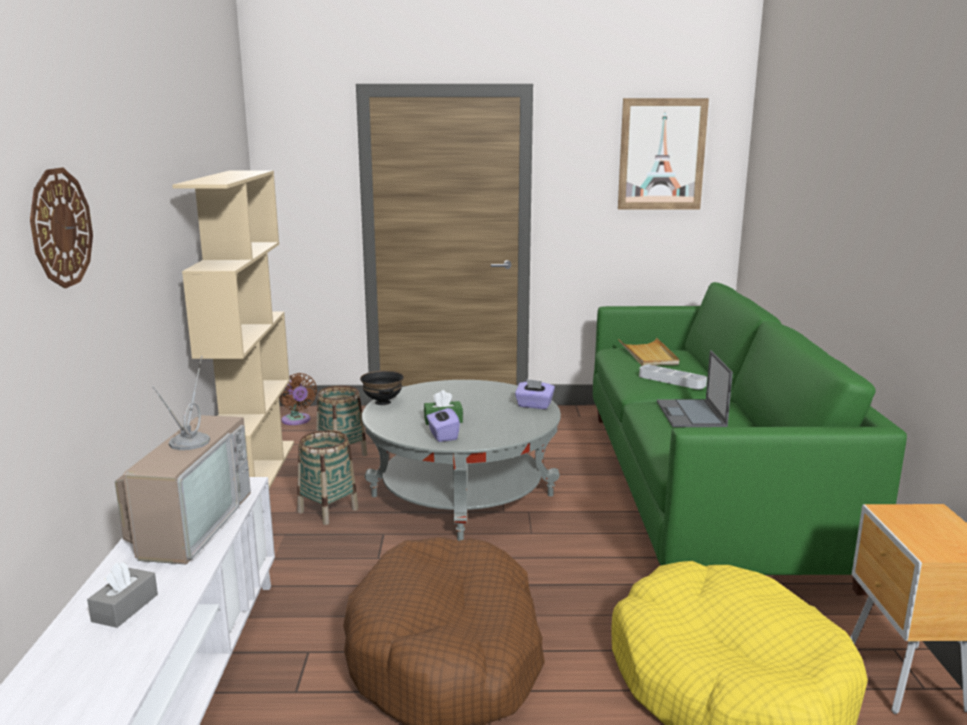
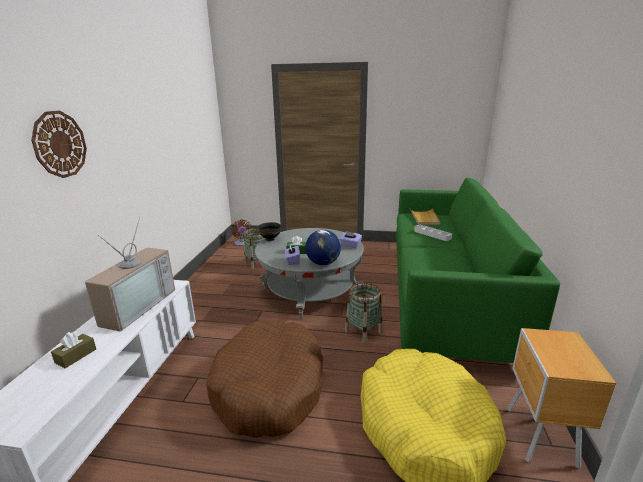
camera: 10 degrees right, 5 degrees up
(125, 608) = (76, 356): grey tissue box -> brown tissue box
(254, 473) = (210, 271): beige bookcase -> none
(328, 510) = (239, 295): basket -> basket (363, 331)
(499, 436) = (323, 263): none -> globe
(662, 154) = (442, 102): picture -> none
(691, 414) = (435, 256): laptop -> none

